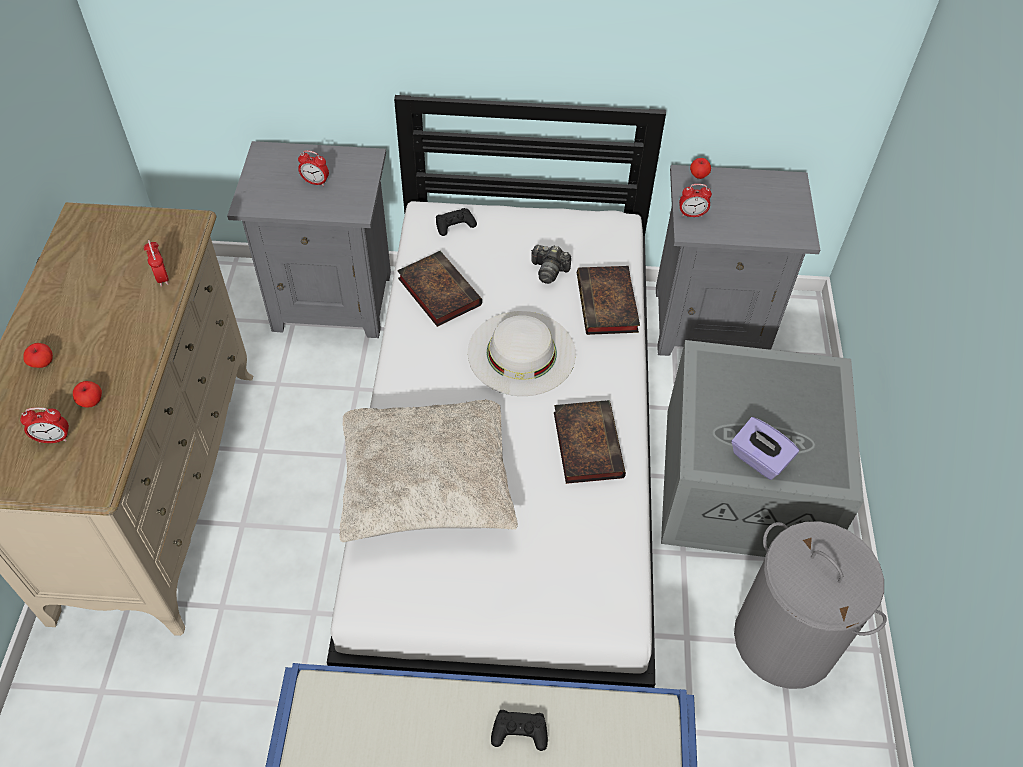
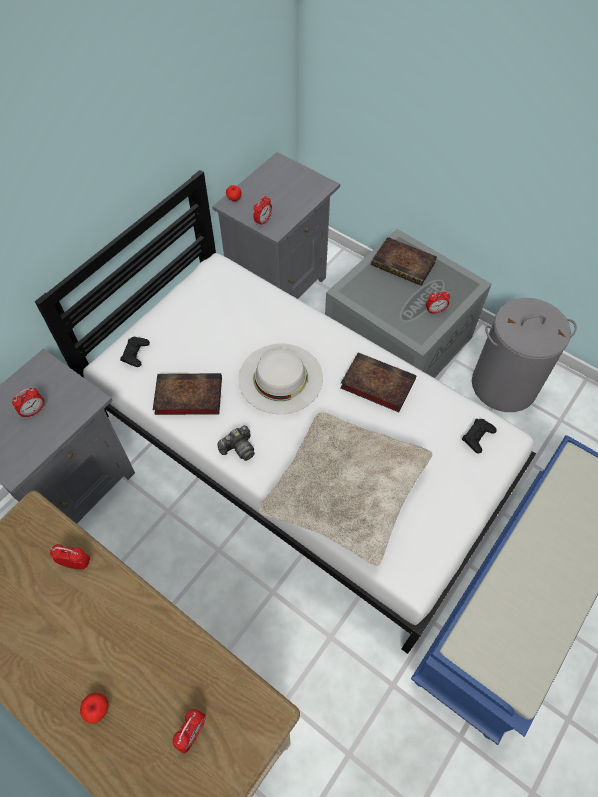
camera: 55 degrees left, 5 degrees up
(91, 401) = (173, 682): apple -> none
(519, 732) = (552, 537): black game controller -> black game controller (477, 437)
(549, 270) = (225, 324): camera -> camera (238, 448)
(608, 305) = (279, 310): book -> book (405, 264)
(759, 459) = (435, 311): purple tissue box -> alarm clock

